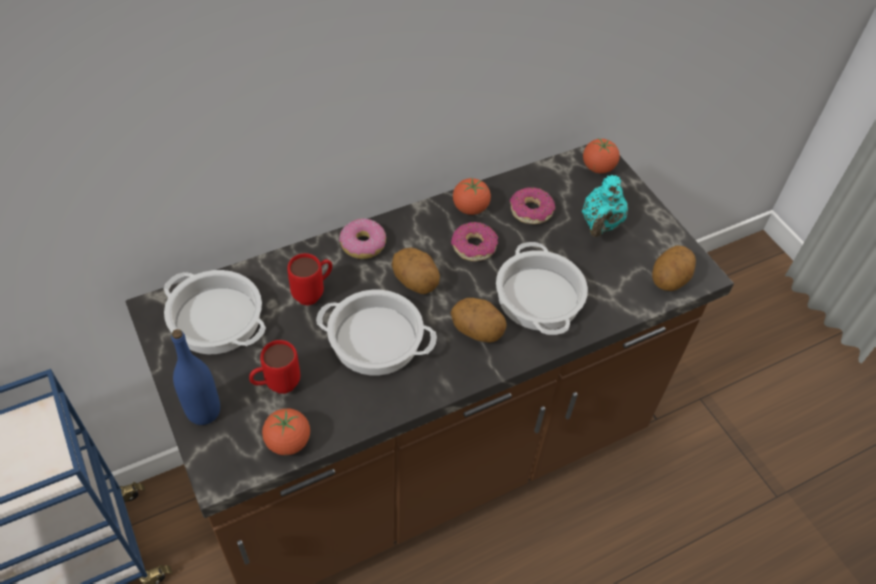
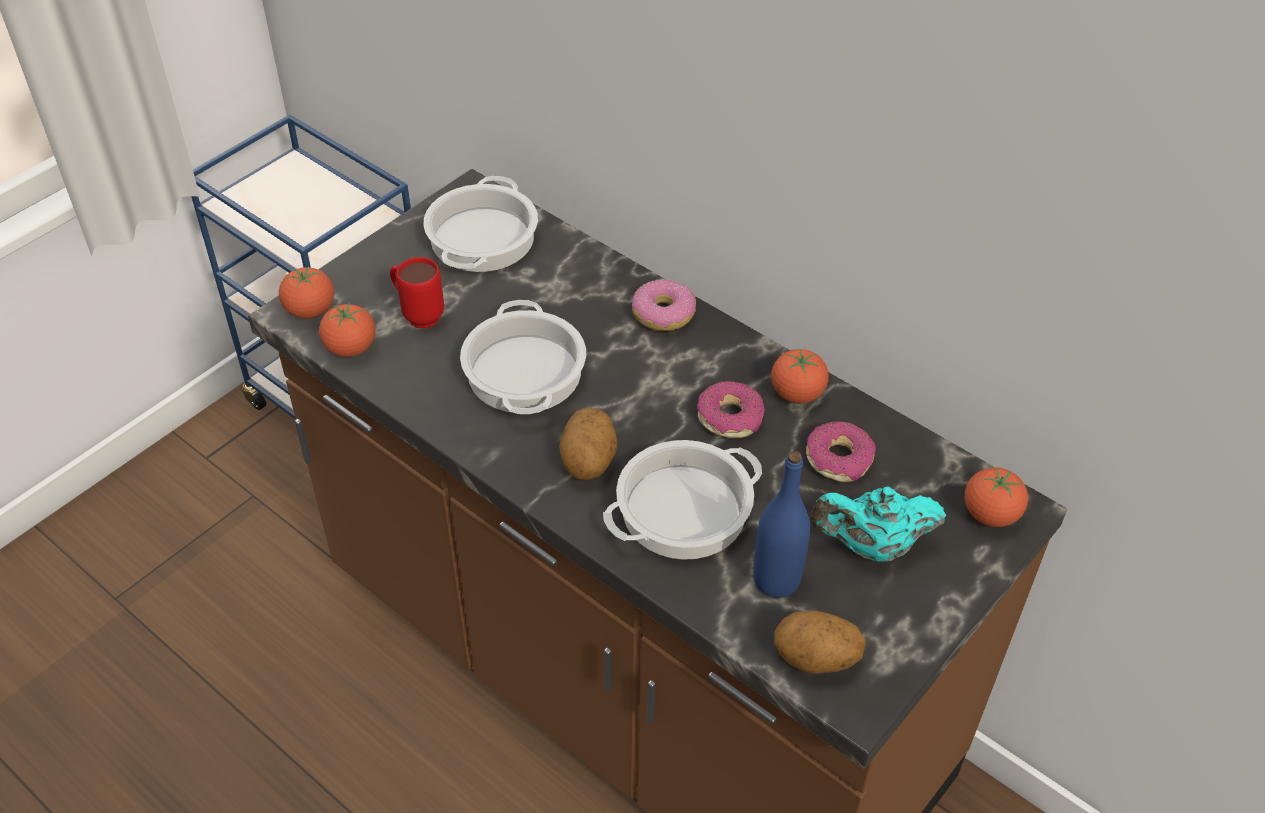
camera: 70 degrees right, 5 degrees down
(203, 411) = (361, 273): blue bottle -> blue bottle (776, 580)
(226, 459) = (310, 311): none -> tomato
(314, 293) = (562, 298): red mug -> none
(415, 282) = (633, 380): potato -> none

